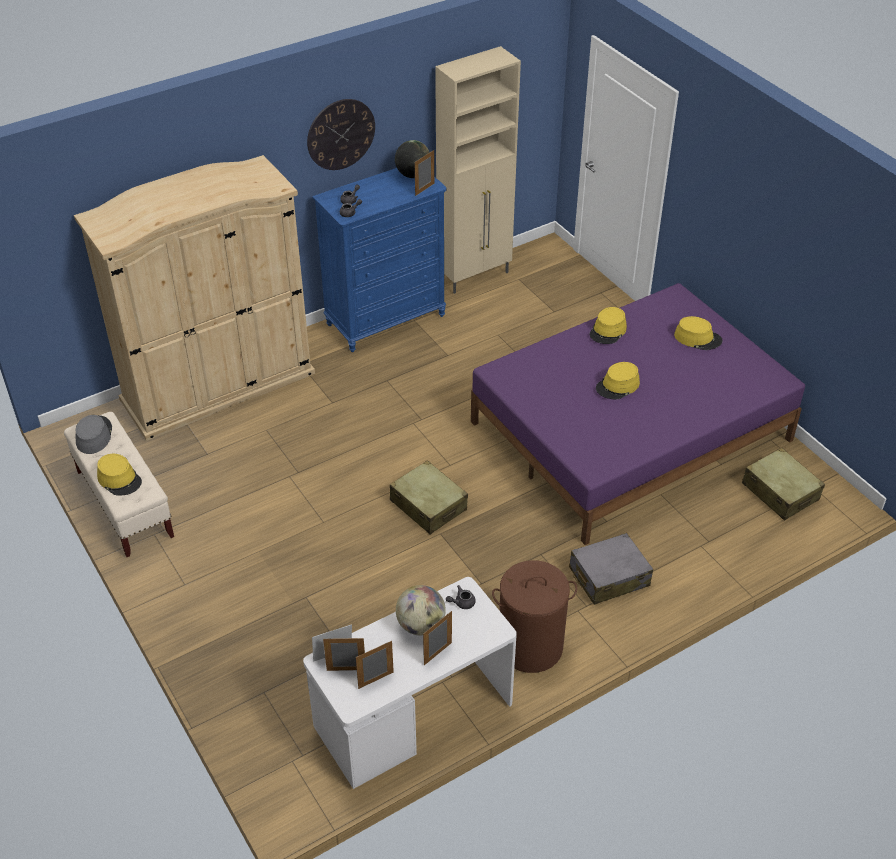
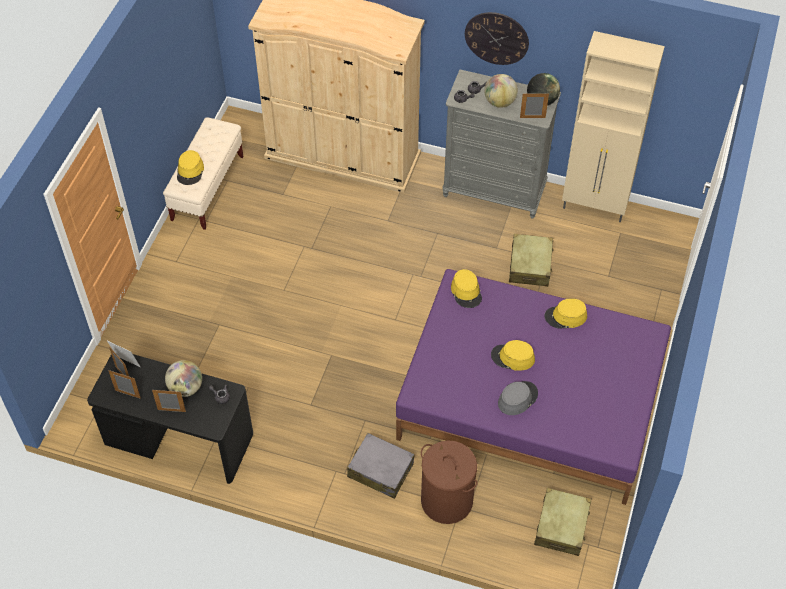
camera: 50 degrees right, 10 degrees up
(94, 435) = (212, 133): grey hat -> grey hat (517, 398)
(382, 196) = (499, 102): none -> globe
(386, 320) = (494, 191): blue dresser -> grey dresser
(413, 717) = (178, 440): white desk -> black desk
(428, 505) = (348, 333): beige suitcase -> beige suitcase (530, 266)
(530, 647) = (283, 464): brown laundry basket -> brown laundry basket (446, 500)
(698, 338) = (616, 374): yellow hat -> yellow hat (466, 292)

